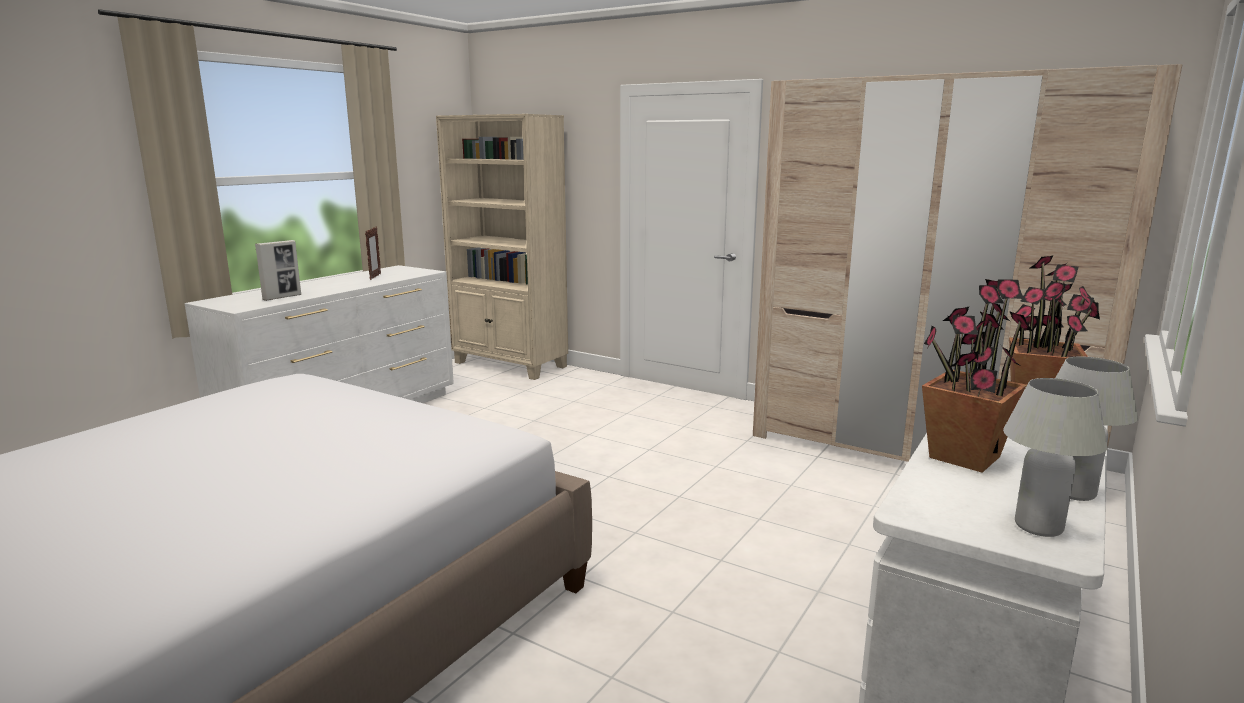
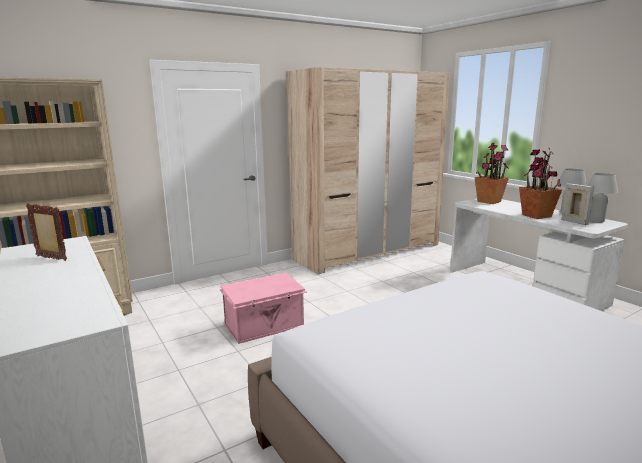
camera: 65 degrees left, 0 degrees up
(282, 297) = (79, 299): picture frame -> picture frame (574, 222)
(556, 441) = (265, 326): none -> pink storage box

